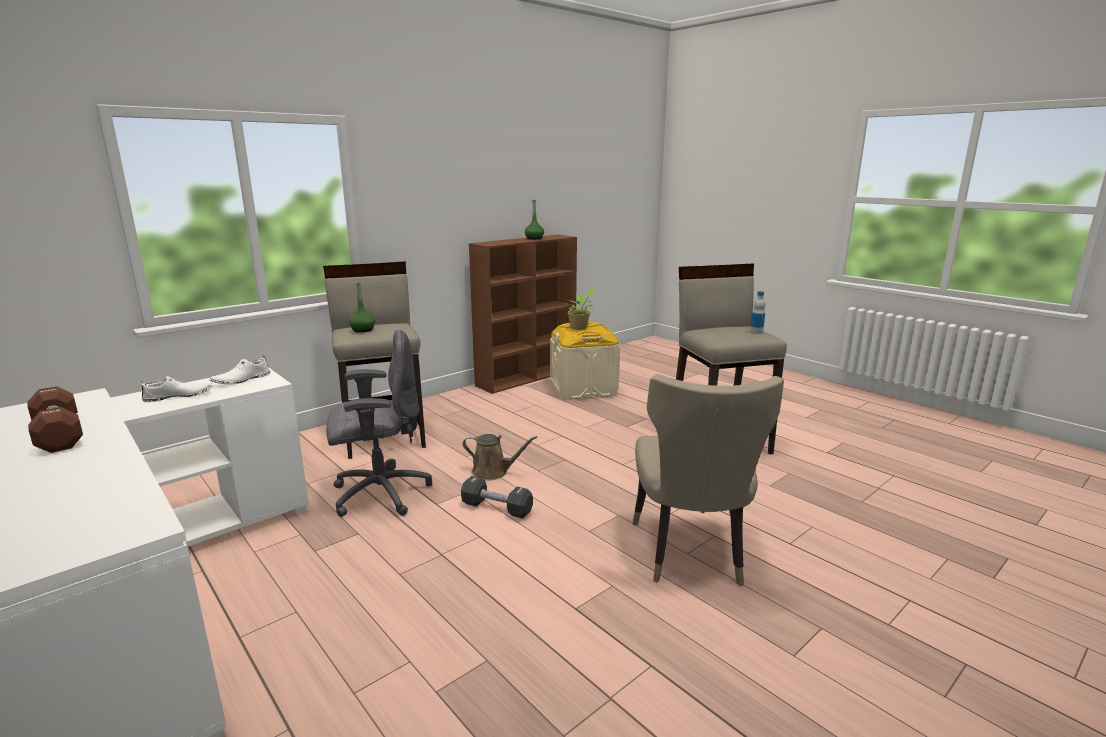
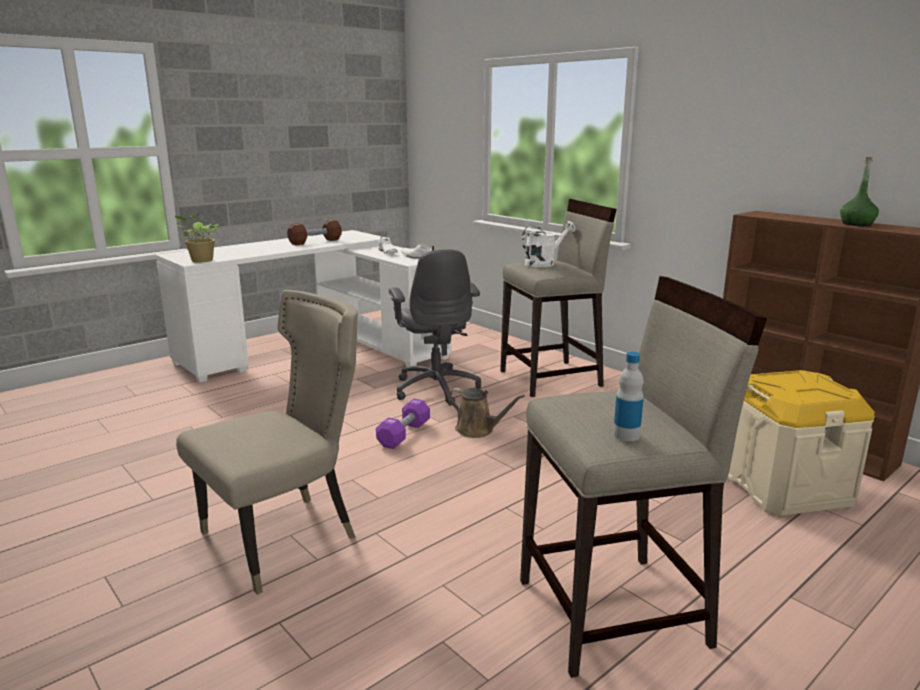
camera: 90 degrees right, 0 degrees up
(363, 330) = (544, 263): green bottle -> white watering can
(493, 472) = (478, 430): brown watering can -> brown watering can turned 75 degrees counterclockwise
(497, 508) = (404, 434): black dumbbell -> purple dumbbell
(579, 328) = (799, 382): potted plant -> potted plant (201, 261)
(690, 555) = (286, 536): beige chair -> beige chair turned 135 degrees clockwise

